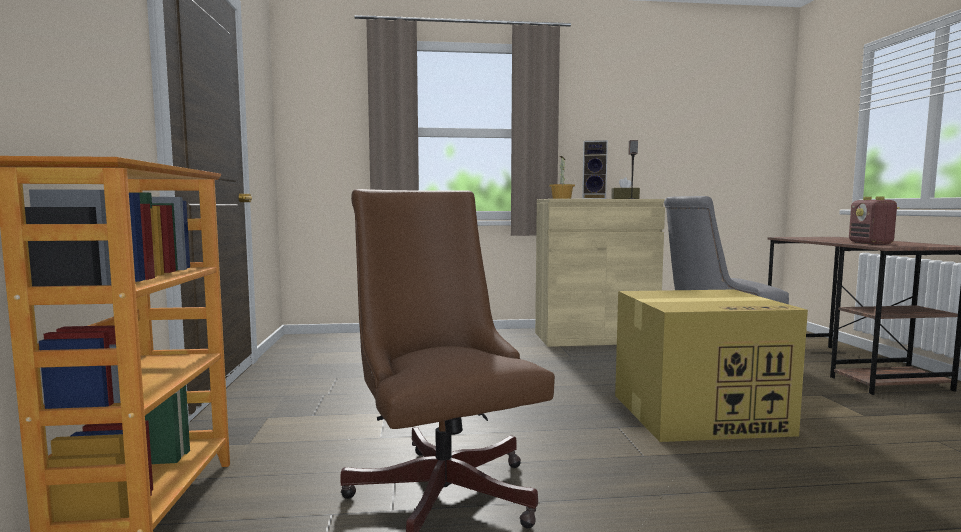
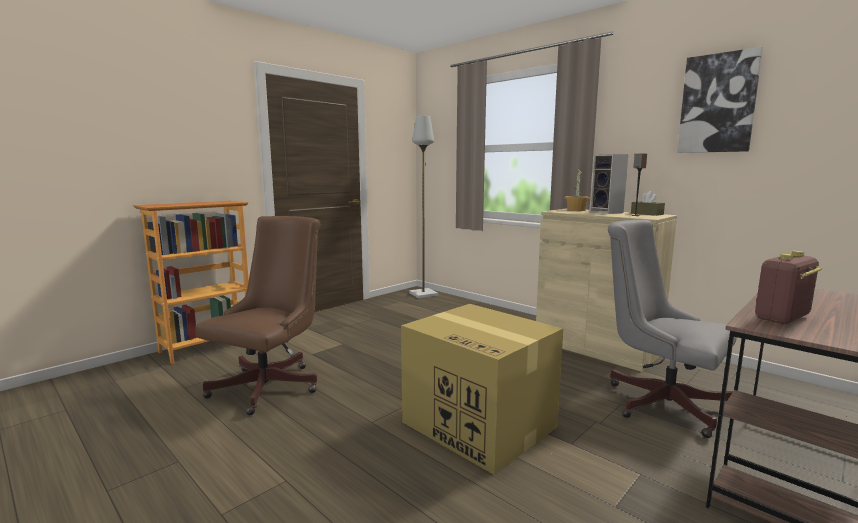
camera: 50 degrees right, 5 degrees up
(321, 339) = (423, 294): none -> grey floor lamp
(652, 105) = (718, 103): none -> picture

